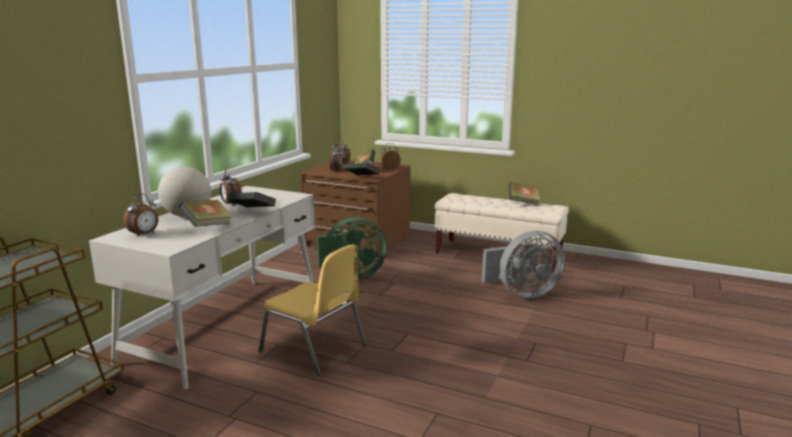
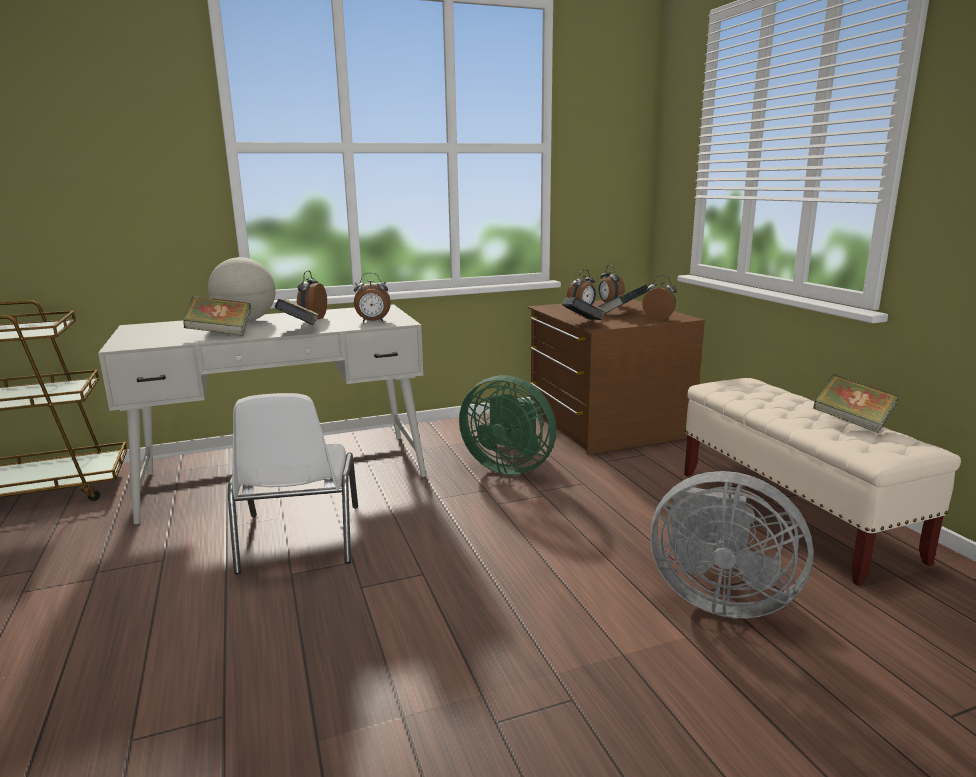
camera: 45 degrees right, 0 degrees up
(144, 234) = (160, 329): alarm clock -> alarm clock (373, 321)
(315, 349) = (298, 539): yellow chair -> white chair

